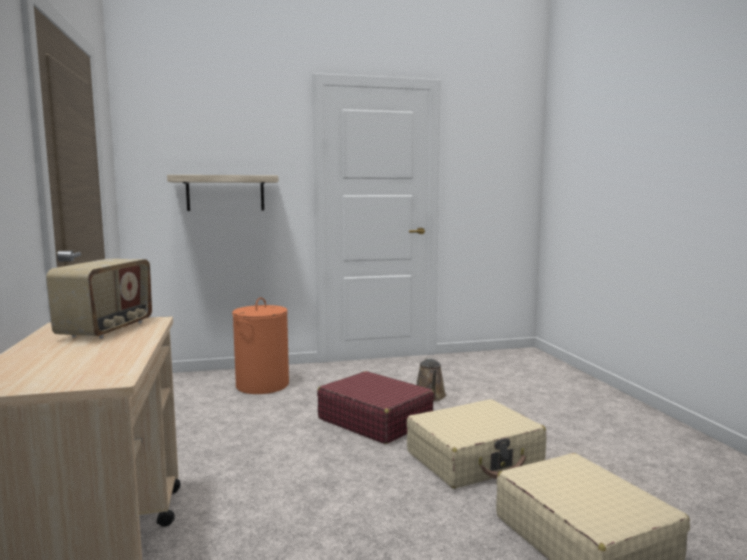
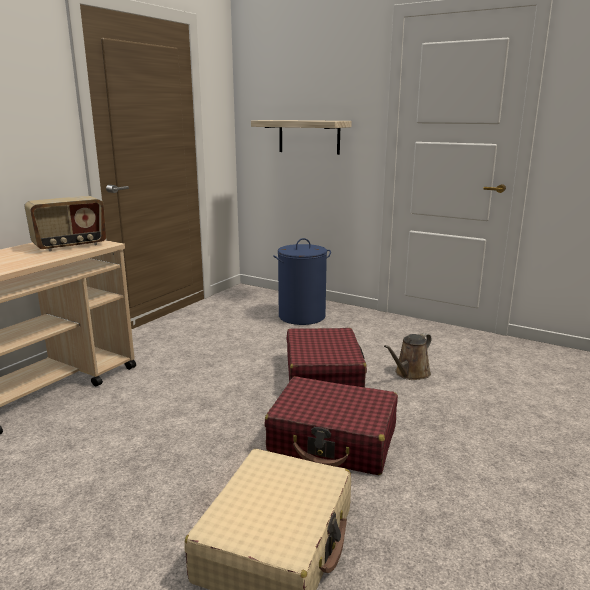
camera: 45 degrees right, 10 degrees up
(262, 385) = (301, 316): orange laundry basket -> blue laundry basket
(475, 459) = (333, 440): beige suitcase -> red suitcase

